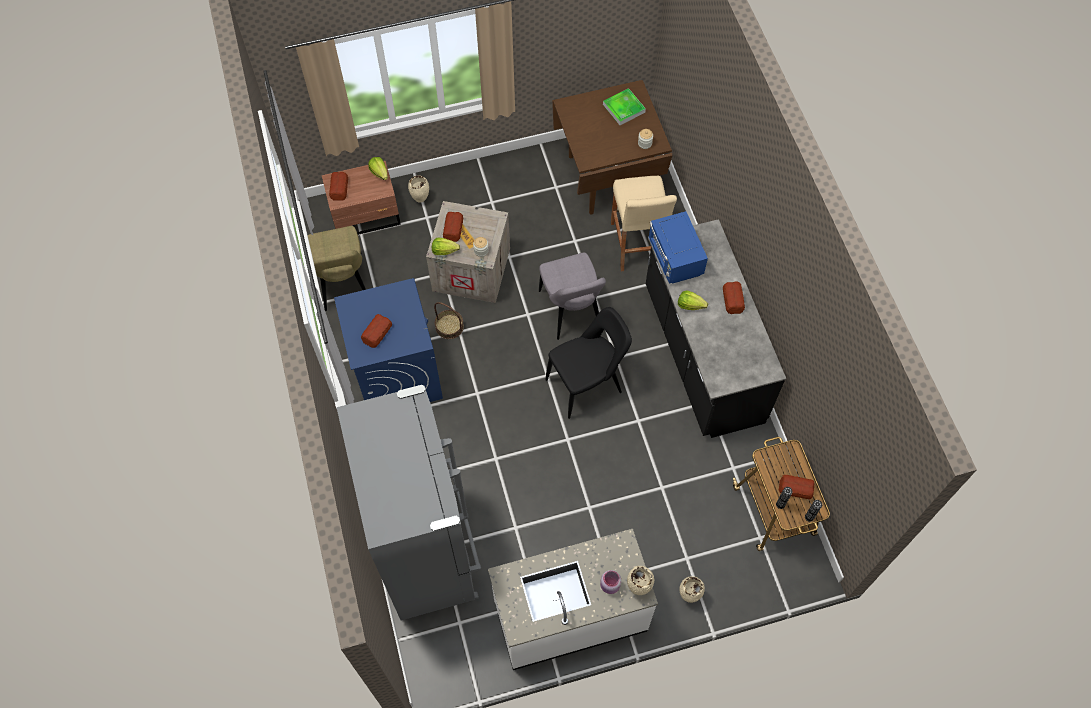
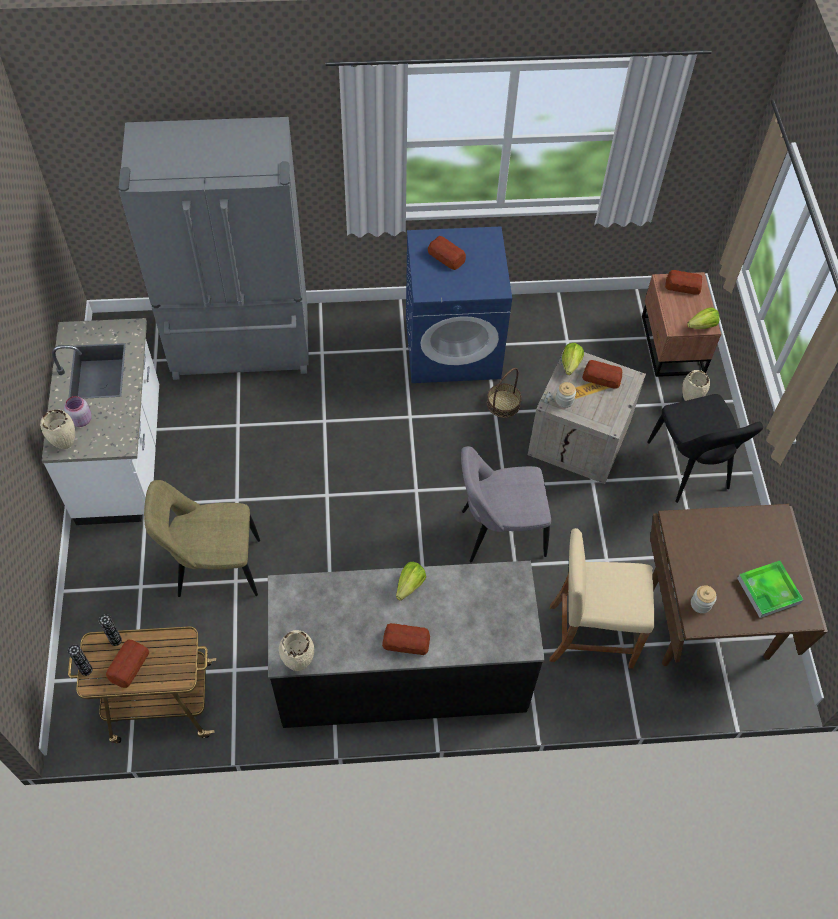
camera: 100 degrees right, 5 degrees down
(343, 284) = (578, 313): beige chair -> beige chair (214, 568)
(587, 384) = (392, 530): black chair -> black chair (689, 469)
(675, 259) = (486, 584): blue microwave -> none
(688, 596) = (96, 577): beige vase -> beige vase (298, 664)

